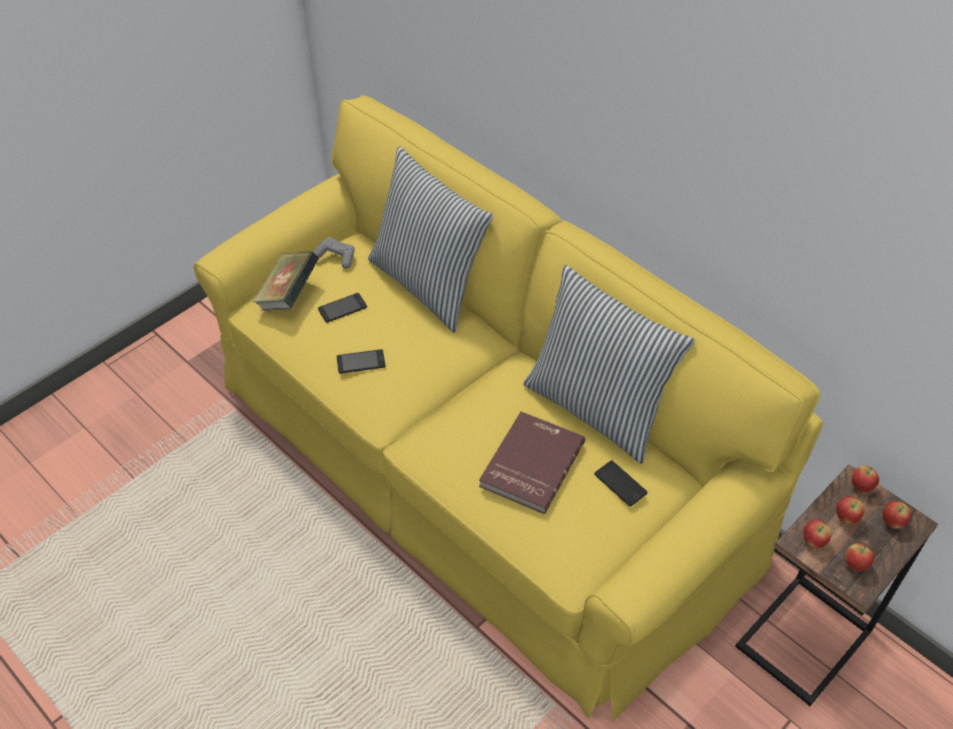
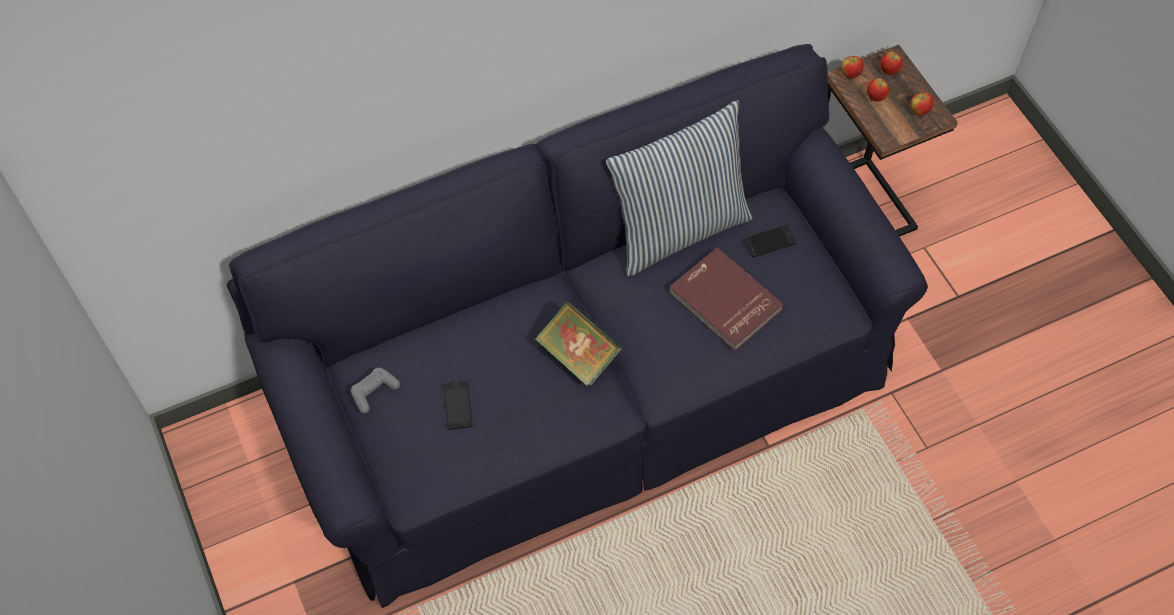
camera: 70 degrees left, 10 degrees up
(288, 296) = (412, 454): book -> book (578, 355)
(361, 362) = (542, 408): phone -> none
(428, 284) = (456, 317): pillow -> none
(476, 462) = (587, 387): yellow sofa -> black sofa
(813, 541) = (890, 128): apple -> none

